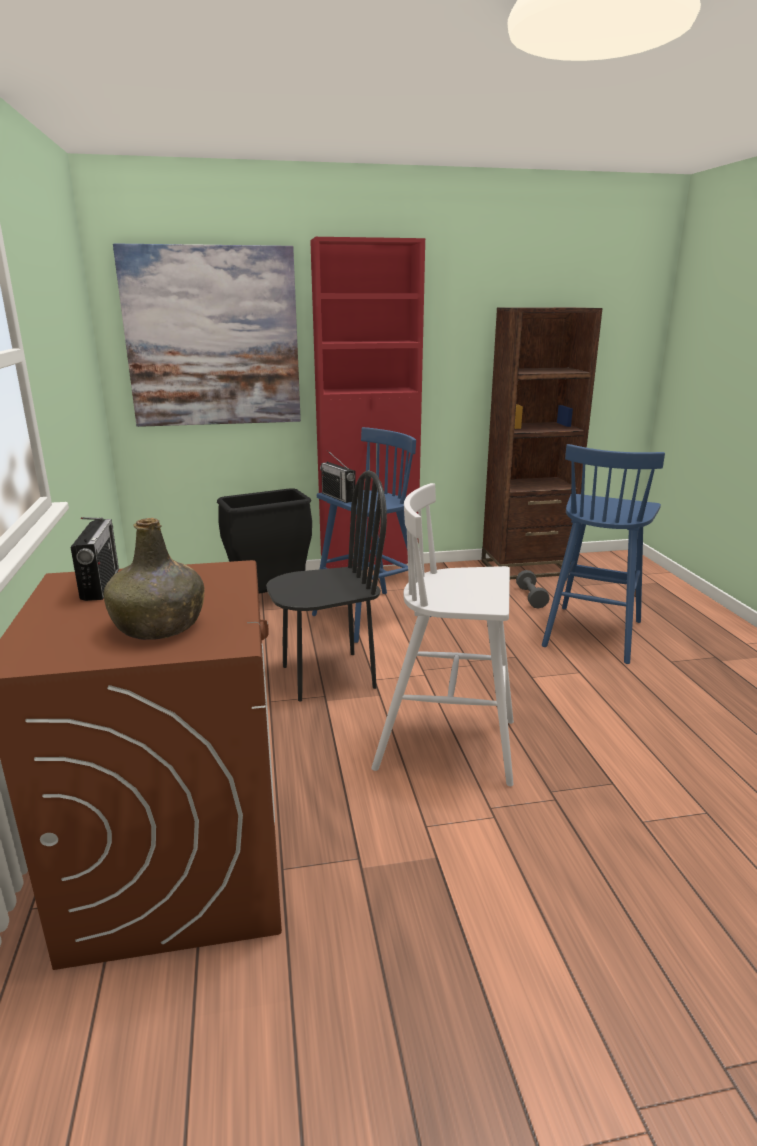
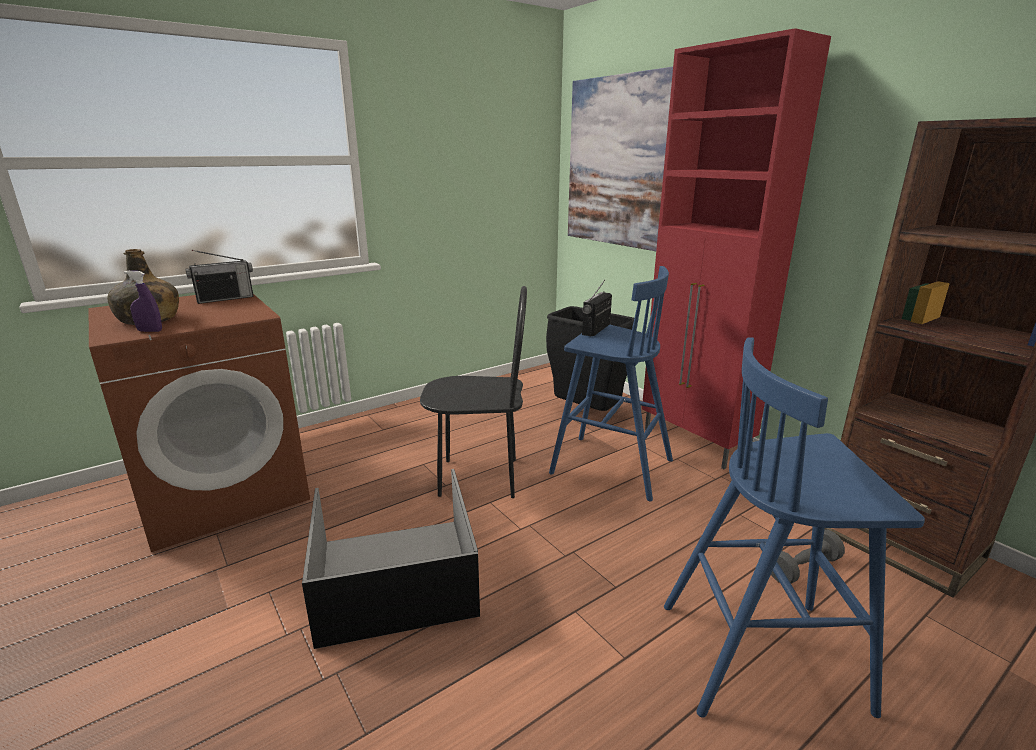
camera: 65 degrees right, 0 degrees up
(229, 622) = (150, 331): none -> purple spray bottle
(328, 676) = (478, 477): black chair -> black chair turned 45 degrees counterclockwise
(449, 745) = (398, 576): white stool -> black storage box

